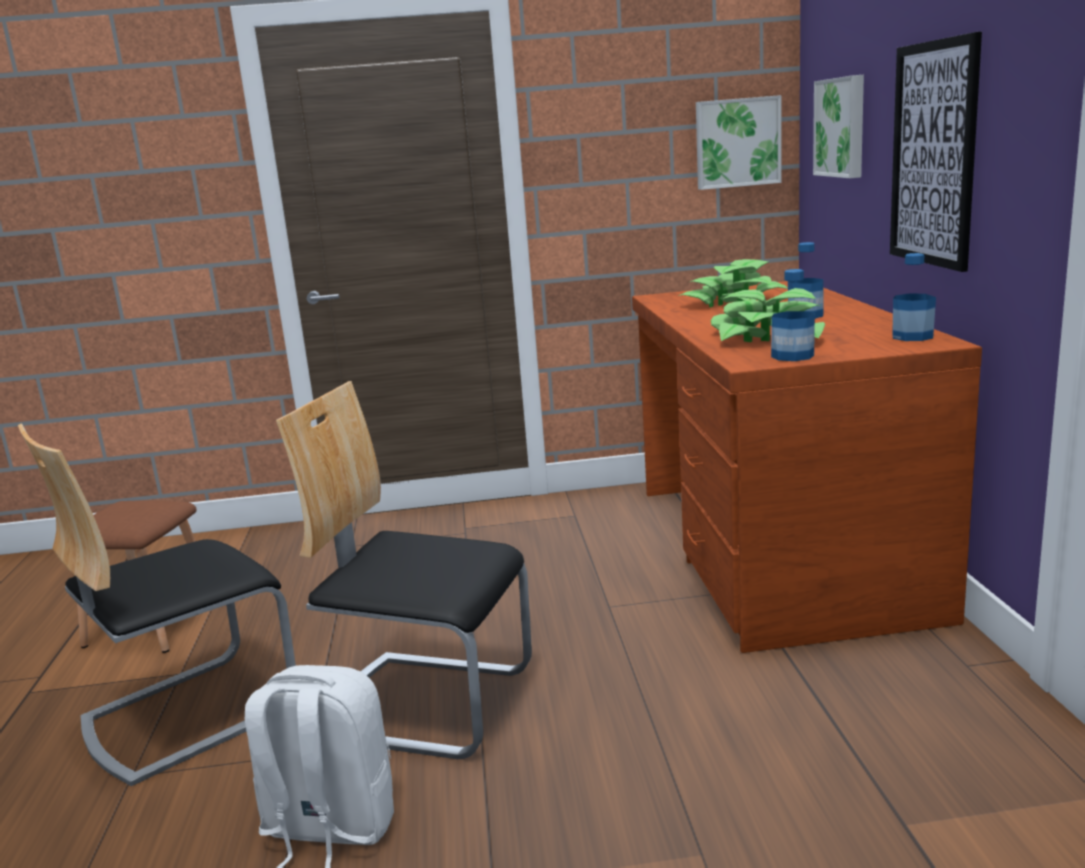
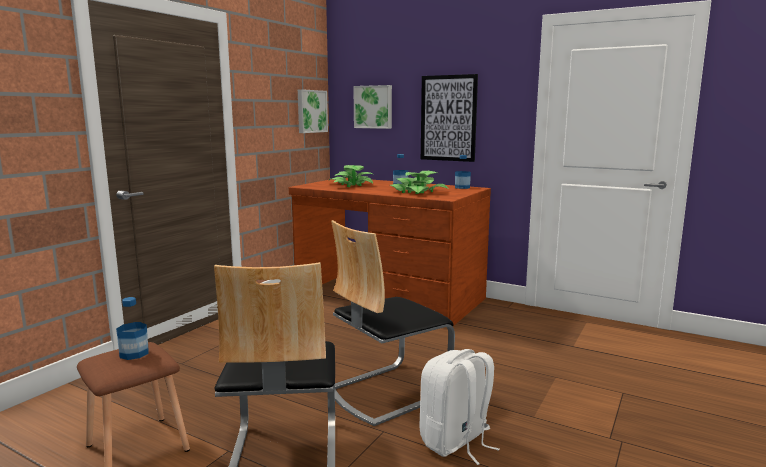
camera: 55 degrees left, 5 degrees down
(792, 356) = (451, 195): bottle -> bottle (134, 353)

